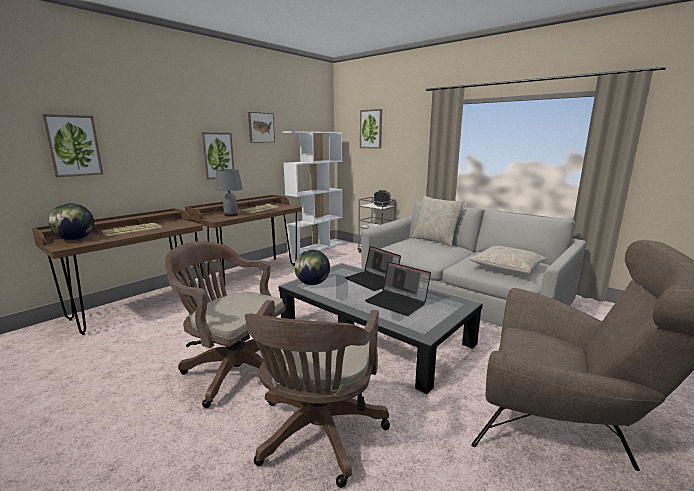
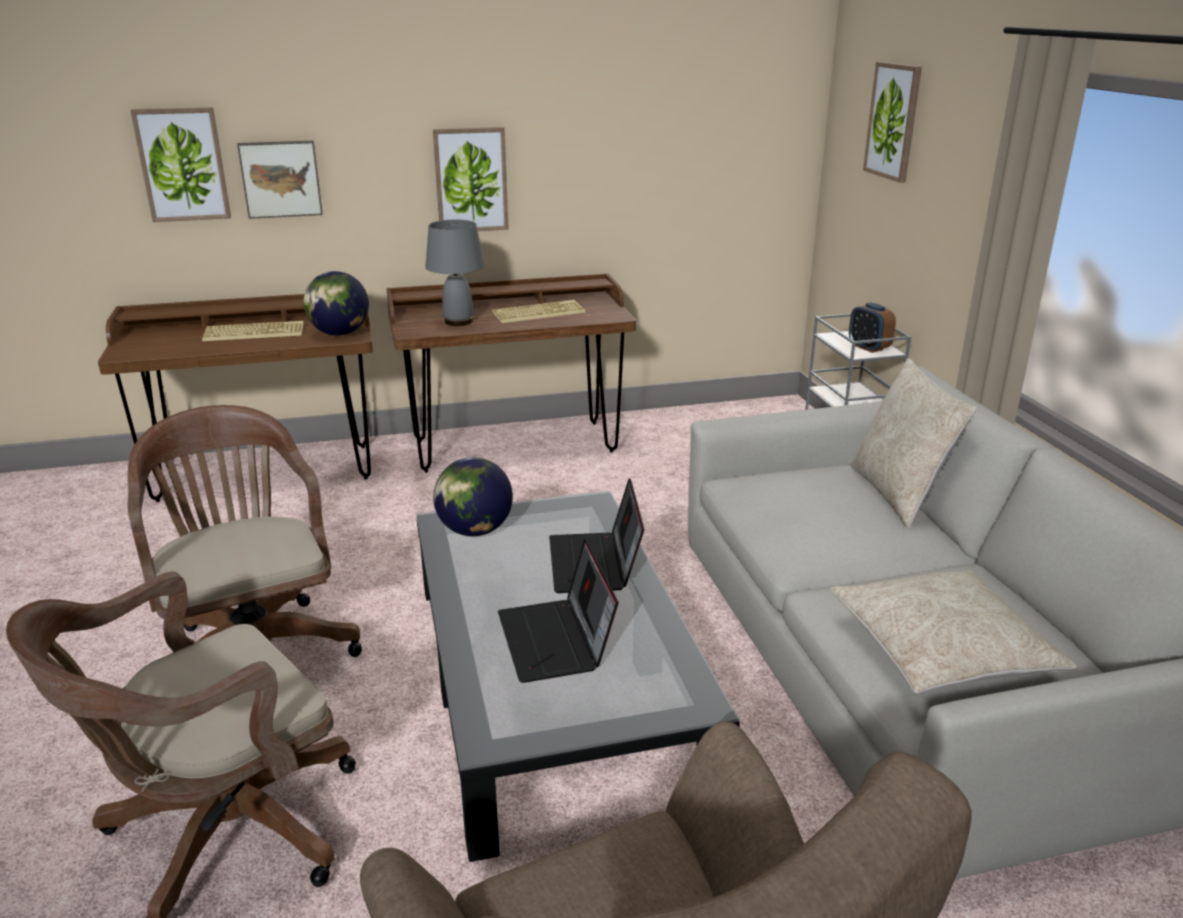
camera: 35 degrees right, 10 degrees up
(75, 239) = (157, 339): globe -> globe (339, 333)
(260, 127) = (588, 111): picture -> picture (281, 179)
(316, 247) = (719, 412): white bookcase -> none

